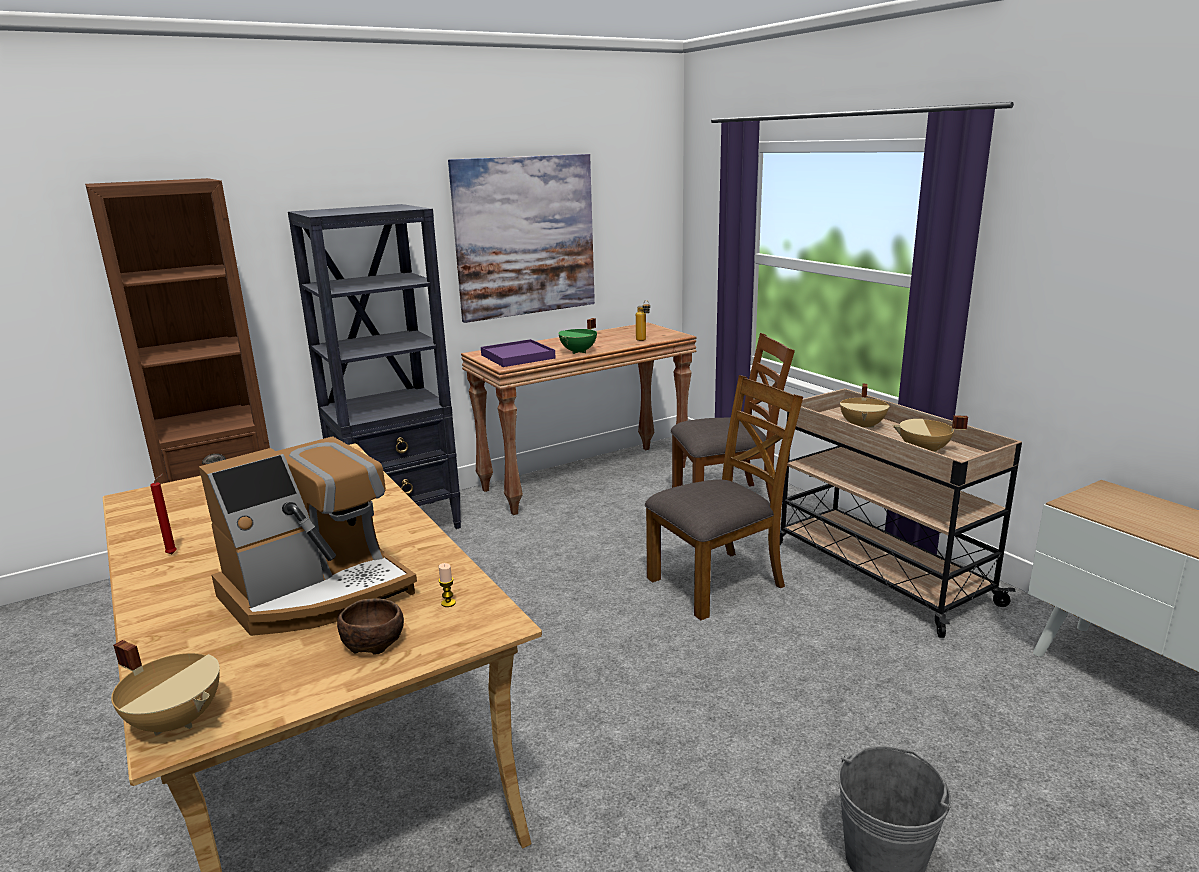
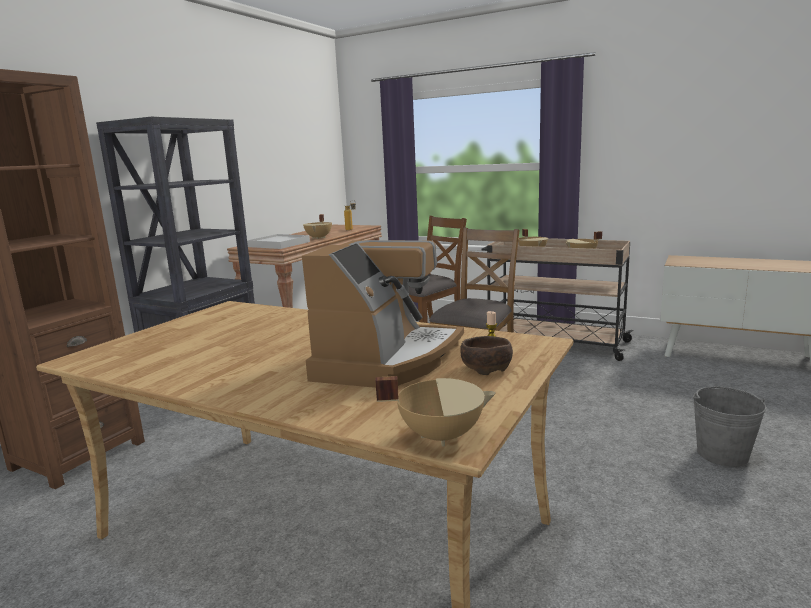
camera: 30 degrees left, 5 degrees down
(173, 553) = (207, 373): red candle -> none
(518, 357) = (279, 244): purple tray -> white tray
(525, 236) = (259, 158): picture -> none
(579, 351) = (319, 238): green cooking pot -> beige cooking pot

